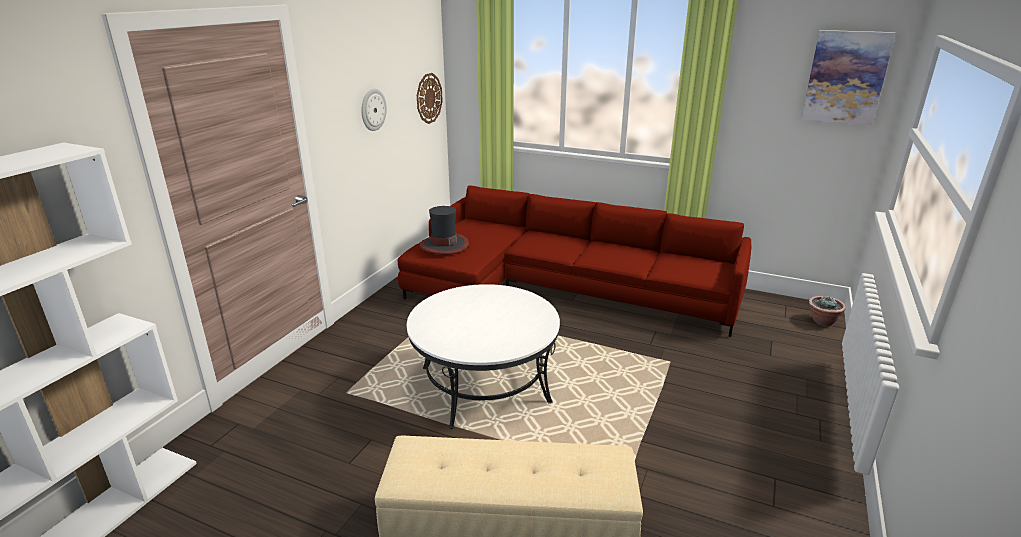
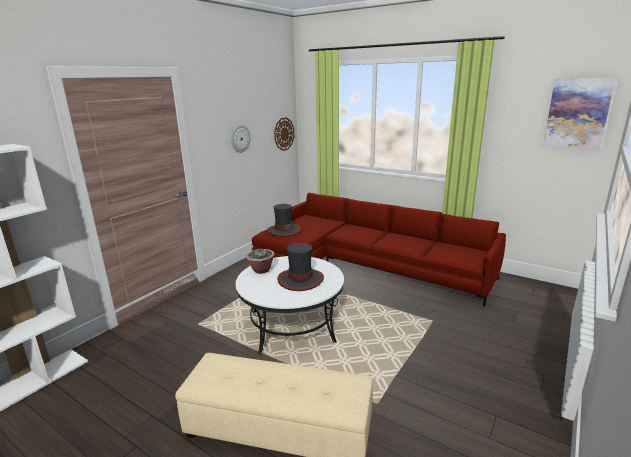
camera: 10 degrees right, 5 degrees down
(499, 320) = (300, 280): none -> hat
(822, 321) = (562, 300): potted plant -> potted plant (261, 270)

